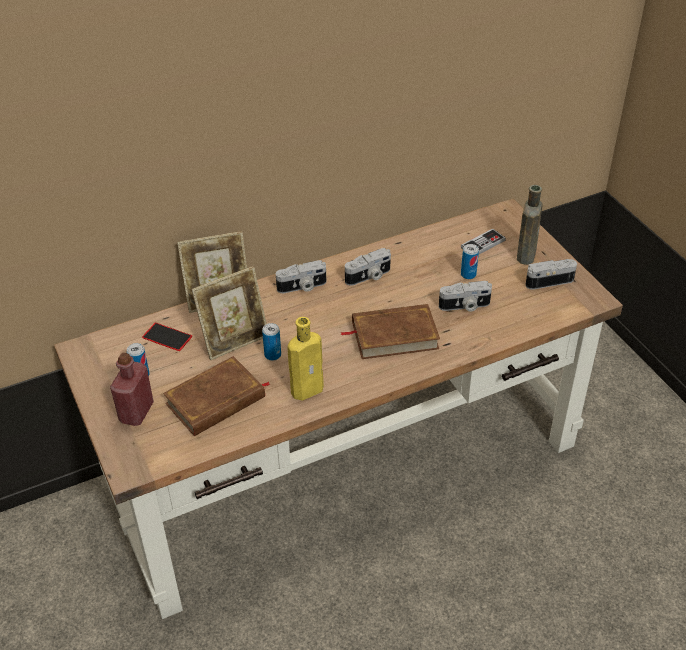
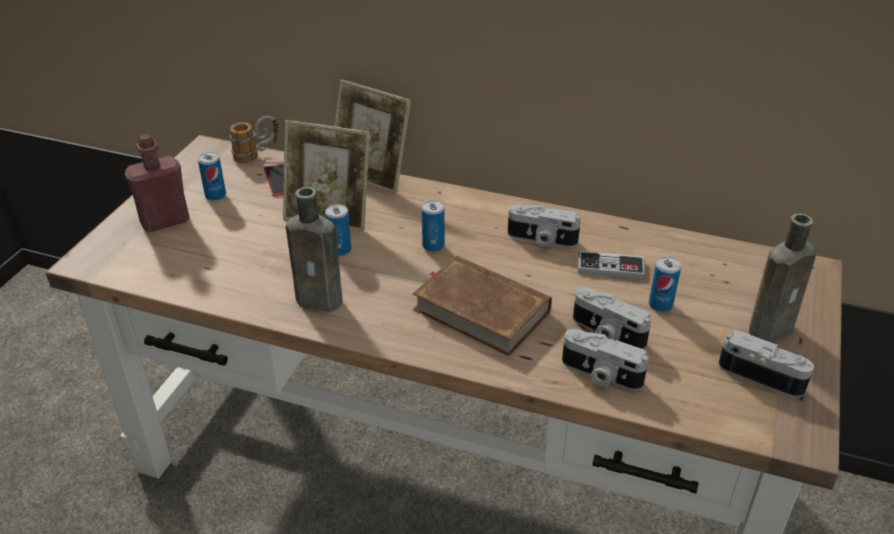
camera: 45 degrees right, 5 degrees down
(122, 332) = (257, 155): none -> mug
(216, 401) = (233, 255): brown book -> none
(302, 287) = (460, 210): camera -> camera (600, 375)
(309, 389) = (322, 301): yellow bottle -> brown bottle
(319, 317) = (433, 245): none -> can
(483, 244) = (727, 285): game controller -> game controller (610, 267)

